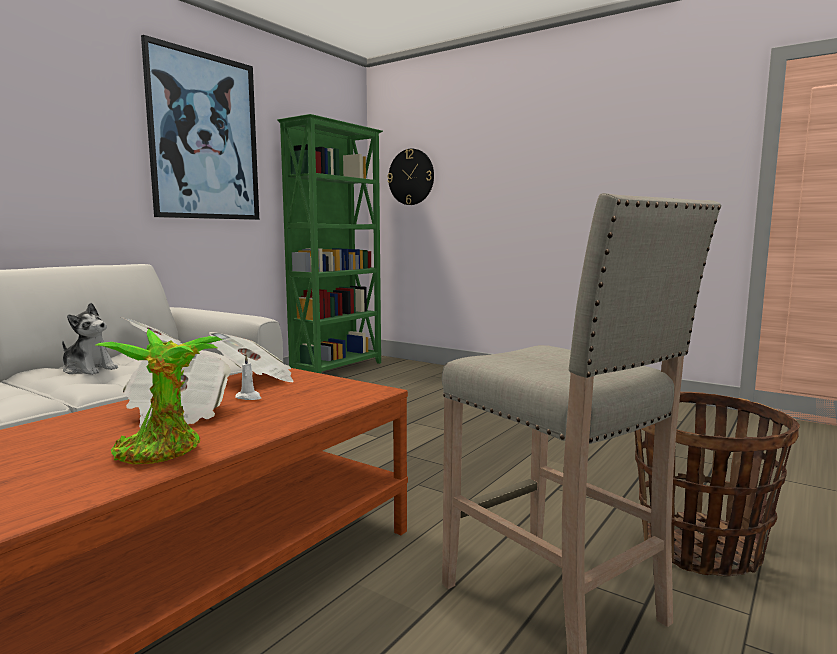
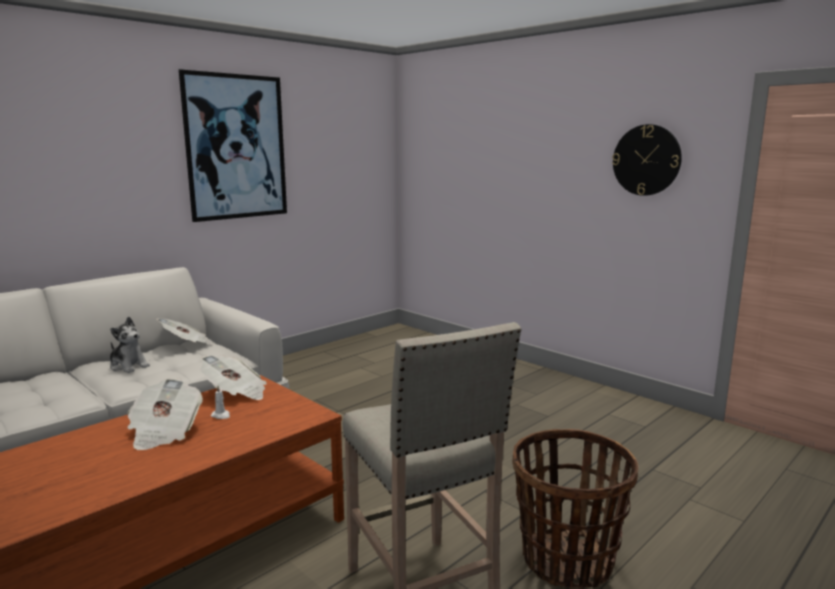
camera: 10 degrees right, 5 degrees up
(163, 452) = (140, 470): potted plant -> none
(338, 369) = (362, 341): green bookcase -> none
(411, 177) = (433, 164): wall clock -> wall clock (646, 160)

